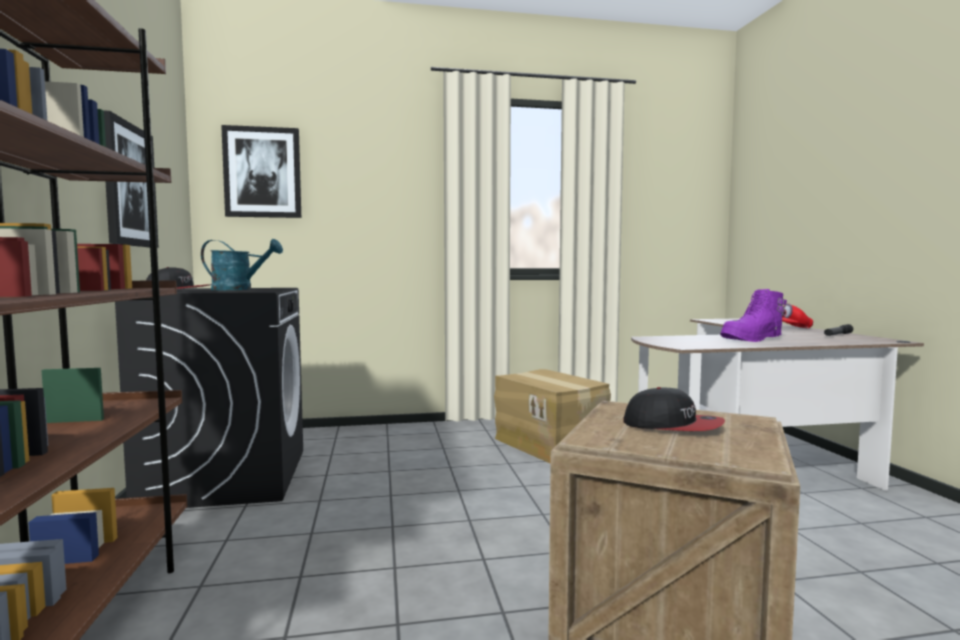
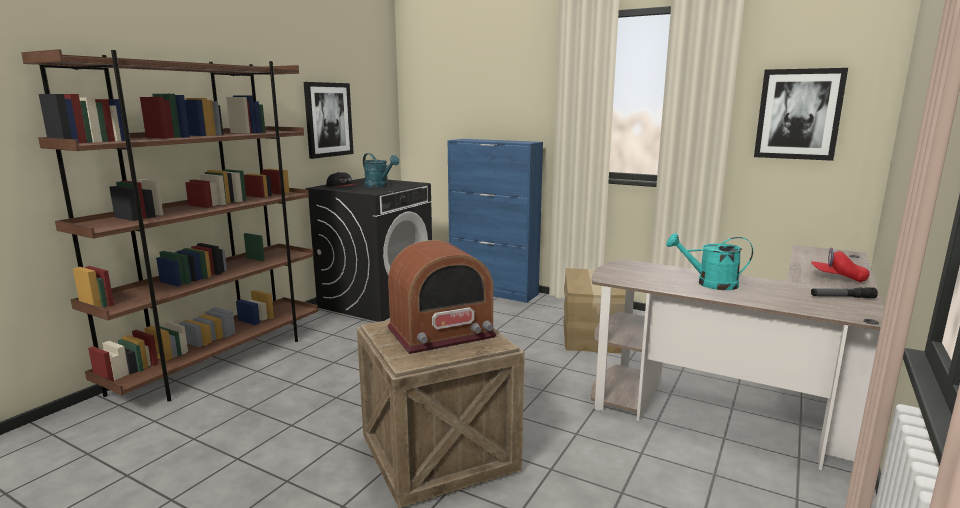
camera: 40 degrees right, 10 degrees up
(262, 172) = (437, 91): picture -> picture (798, 114)
(372, 431) = (493, 291): none -> blue cabinet
(672, 426) = (441, 333): cap -> radio
(752, 339) = (709, 284): purple boot -> turquoise watering can

